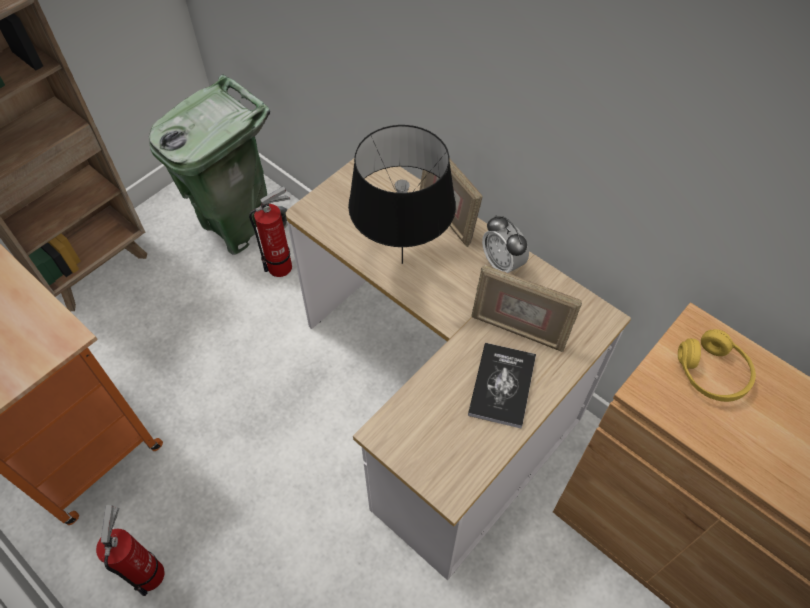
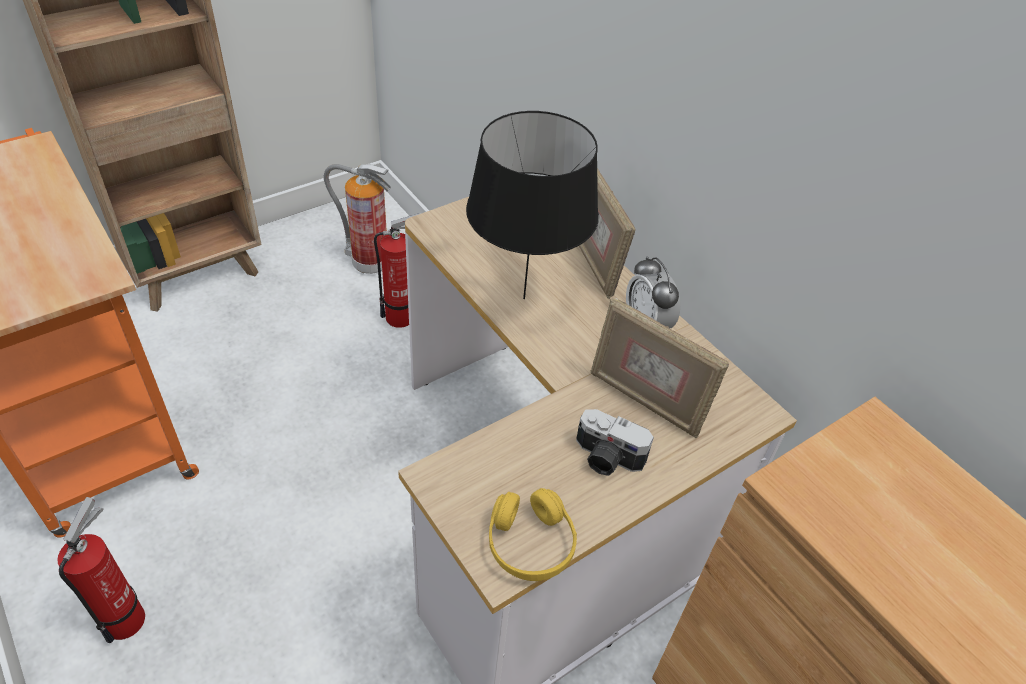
camera: 10 degrees right, 10 degrees down
(238, 224) = (368, 263): green trash can -> fire extinguisher
(502, 385) = (606, 458): book -> camera
(712, 373) = (886, 484): yellow headphones -> yellow headphones (530, 543)

